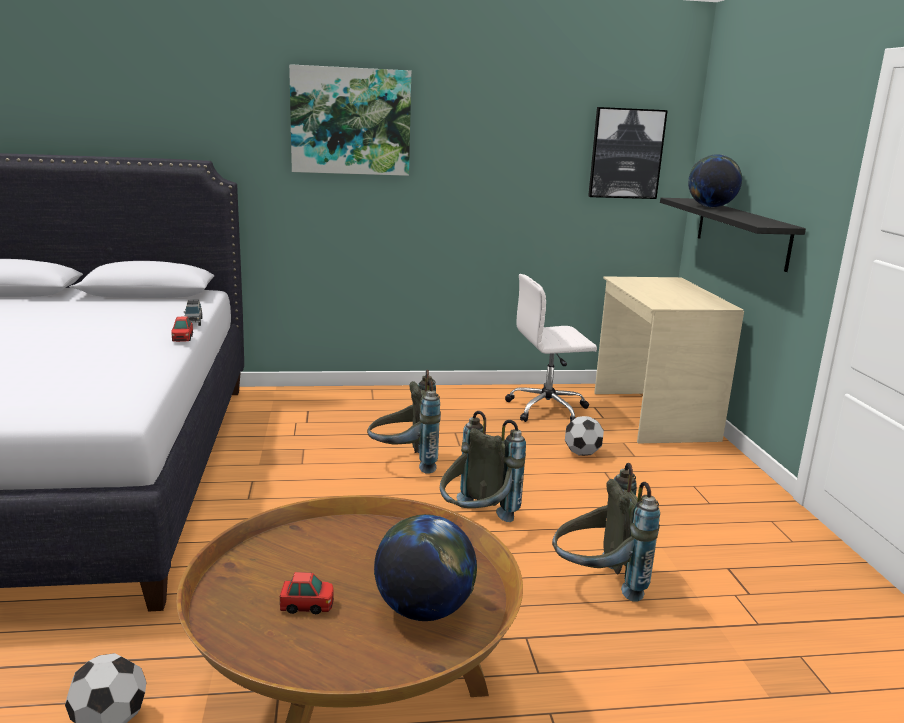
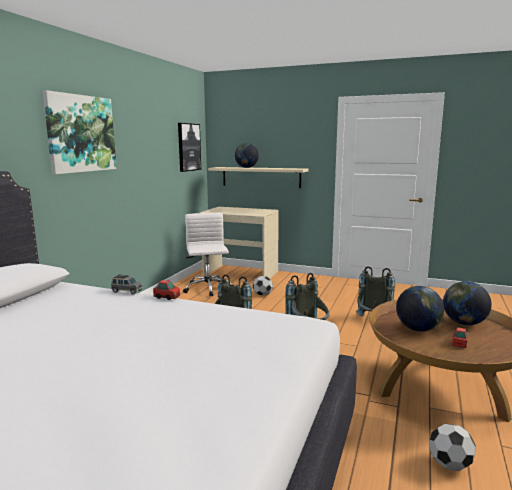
camera: 60 degrees left, 5 degrees down
(349, 558) = (418, 329): none -> globe
(548, 409) = (208, 288): white office chair -> white office chair turned 150 degrees clockwise
(741, 232) = (261, 177): black shelf -> beige shelf

